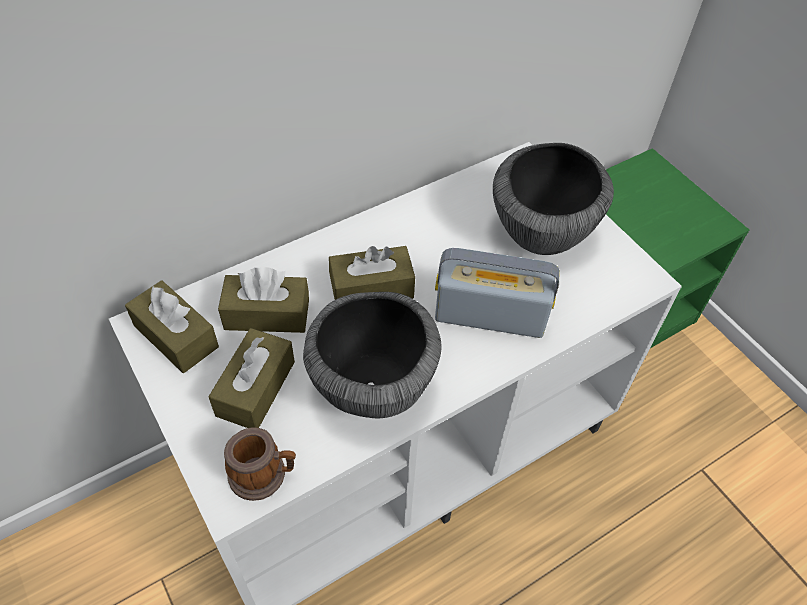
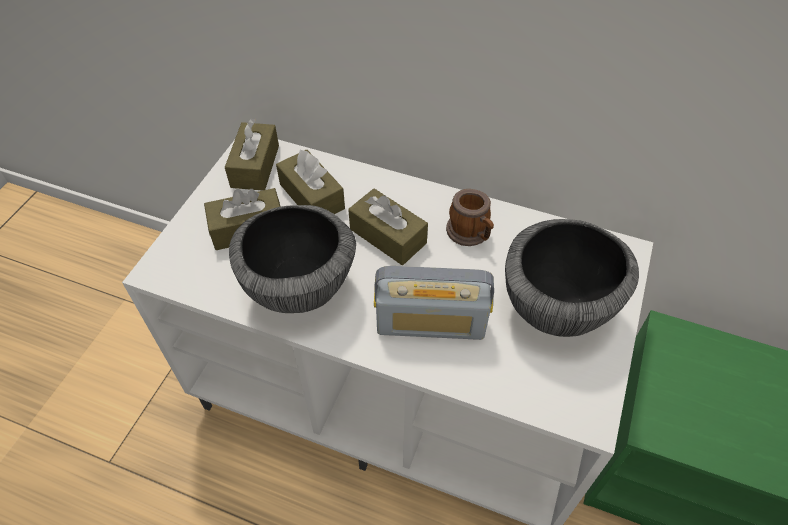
camera: 55 degrees right, 0 degrees up
(264, 474) = (186, 275): mug -> mug (471, 233)
(489, 316) = (431, 323): radio -> radio turned 120 degrees clockwise

